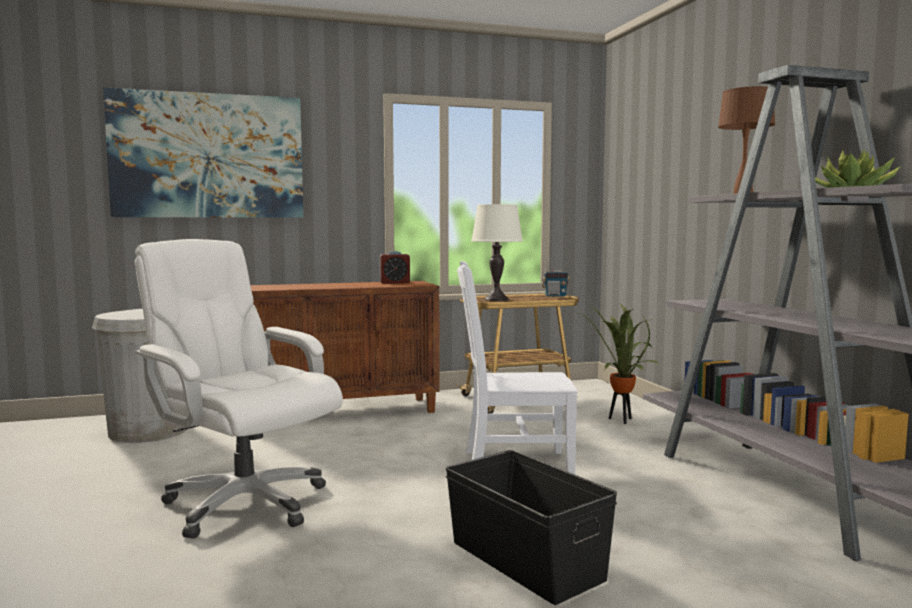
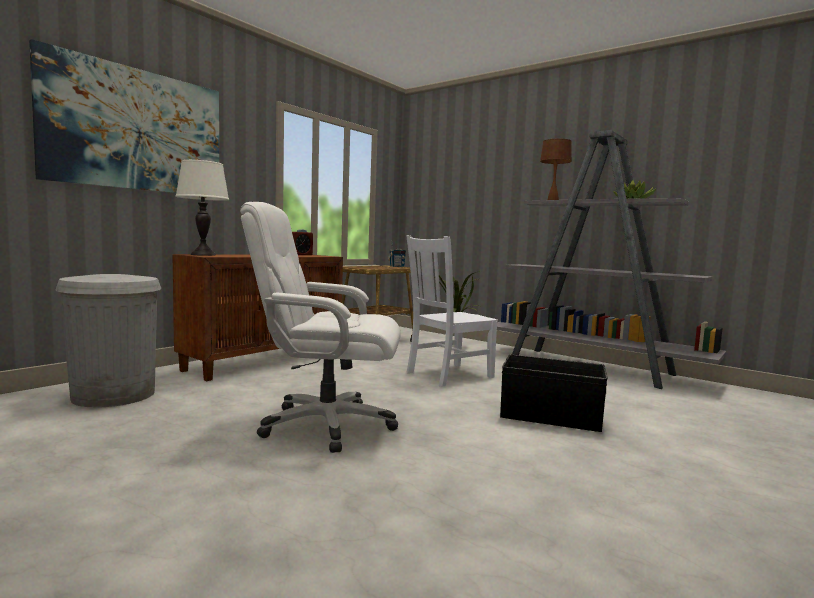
camera: 35 degrees left, 0 degrees up
(496, 299) = (368, 268): white table lamp -> white table lamp (203, 255)

